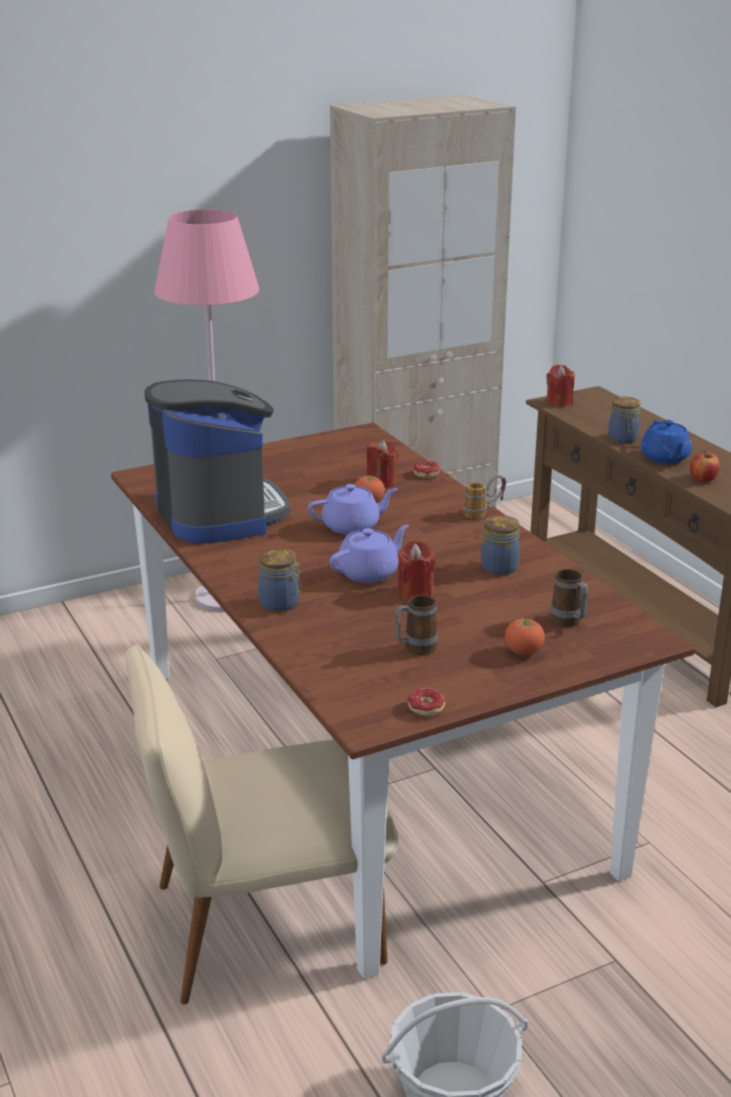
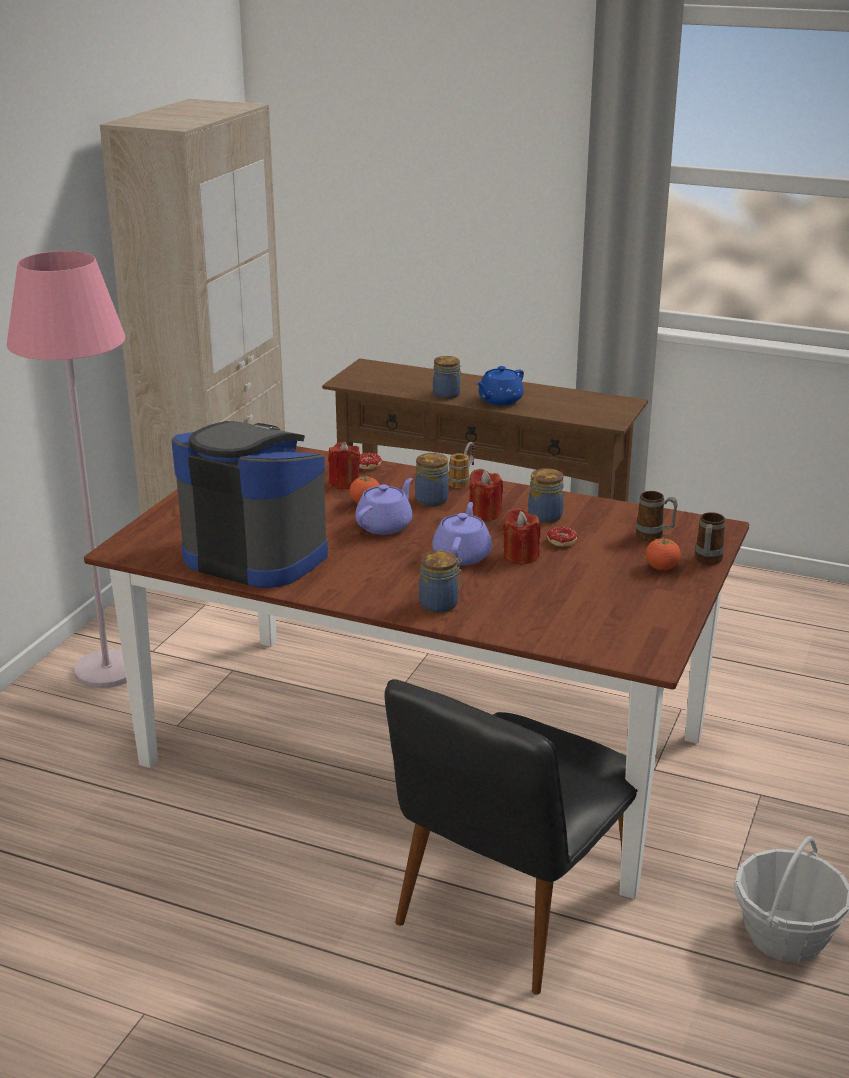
camera: 40 degrees left, 0 degrees up
(268, 923) = (516, 901): beige chair -> black chair
(414, 649) = (592, 596): mug -> mug (707, 561)
(420, 710) = (669, 634): donut -> donut (560, 544)
(428, 519) = (432, 499): none -> jar
(559, 402) = (352, 379): red candle -> red candle (484, 514)
(665, 458) = (499, 400): blue teapot -> blue teapot turned 90 degrees clockwise
(703, 479) = (549, 408): apple -> none

